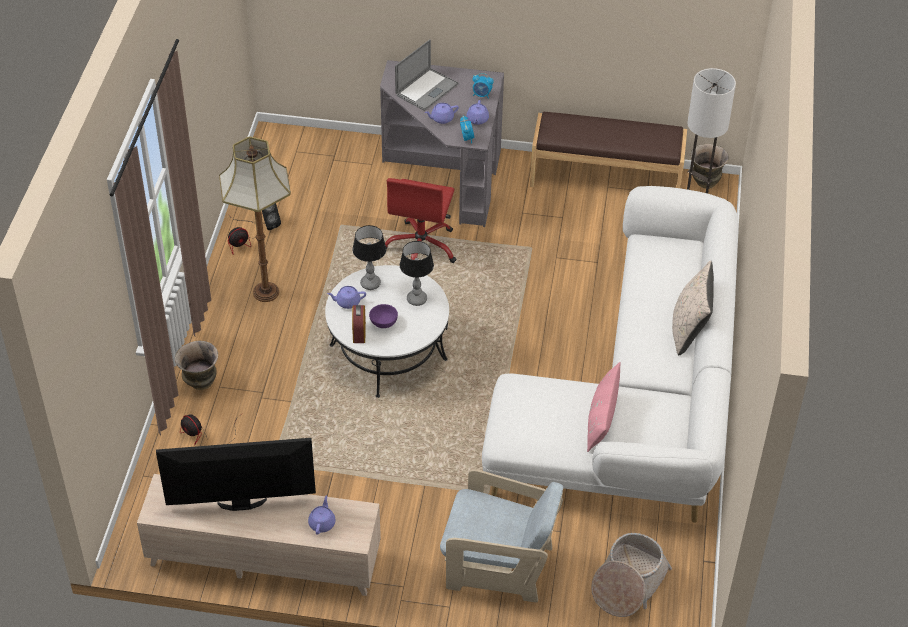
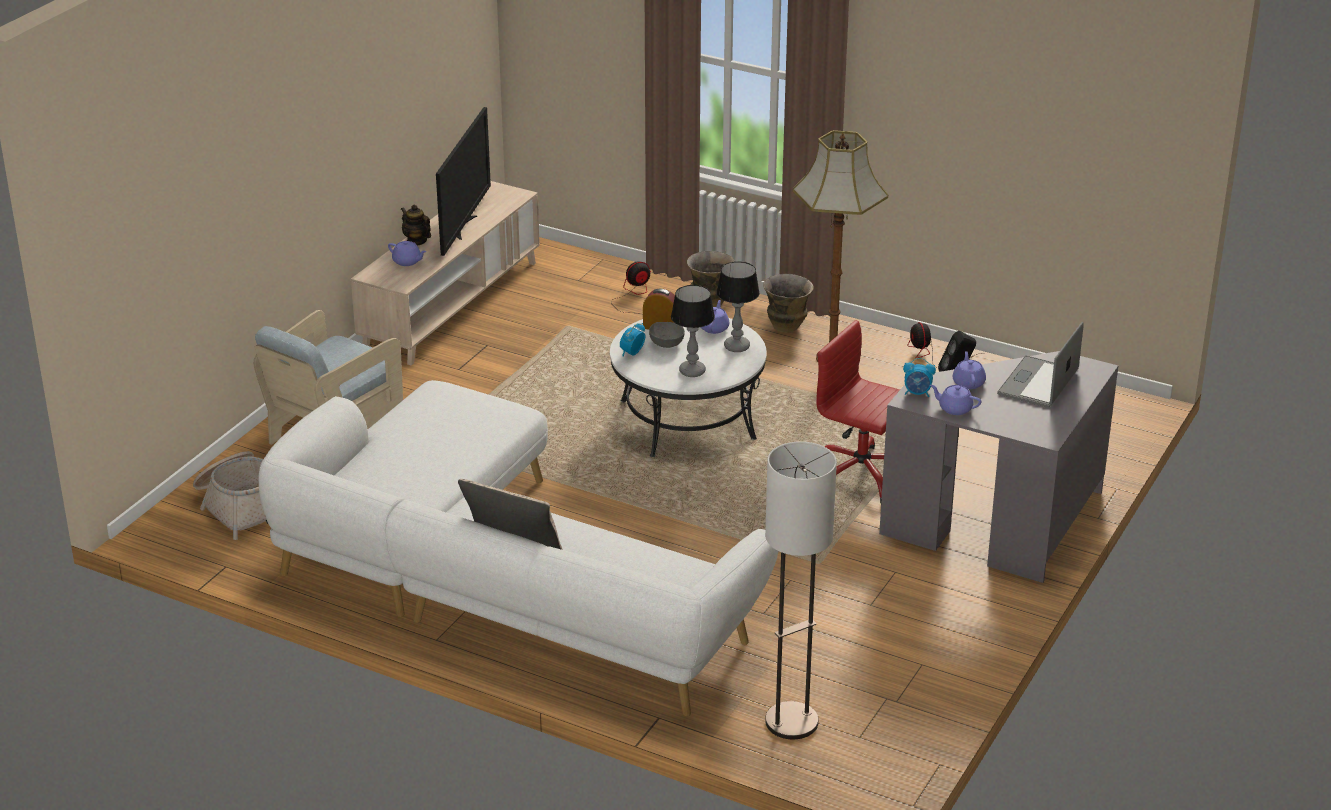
camera: 110 degrees right, 15 degrees down
(280, 530) = (416, 241): none -> teapot
(382, 323) = (666, 344): purple bowl -> grey bowl
(426, 89) = (1038, 383): laptop -> laptop turned 60 degrees clockwise
(482, 95) = (1009, 423): alarm clock -> alarm clock (632, 353)
(601, 419) = (416, 453): pink pillow -> none
(606, 177) = (943, 668): brown bench -> none
(704, 182) = (893, 768): vase -> vase (786, 326)

